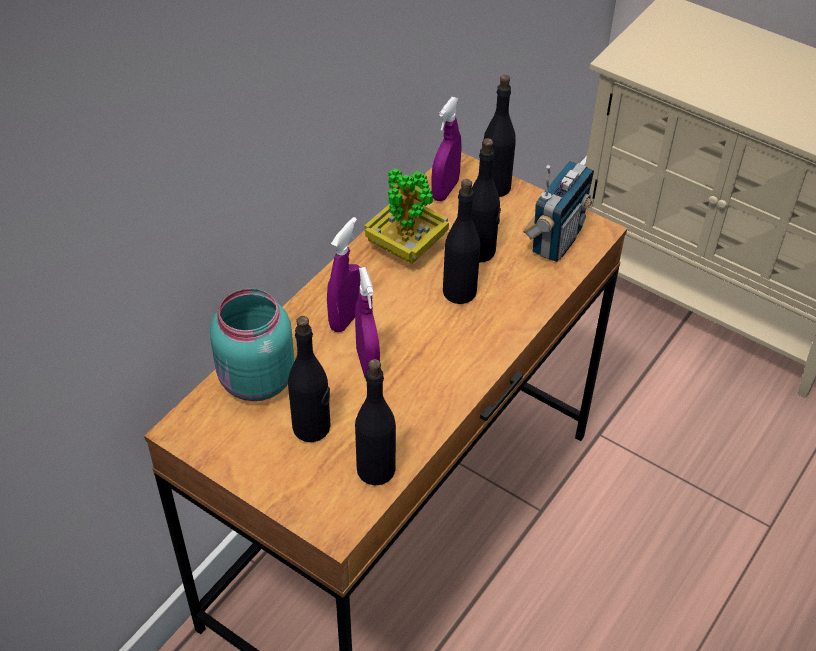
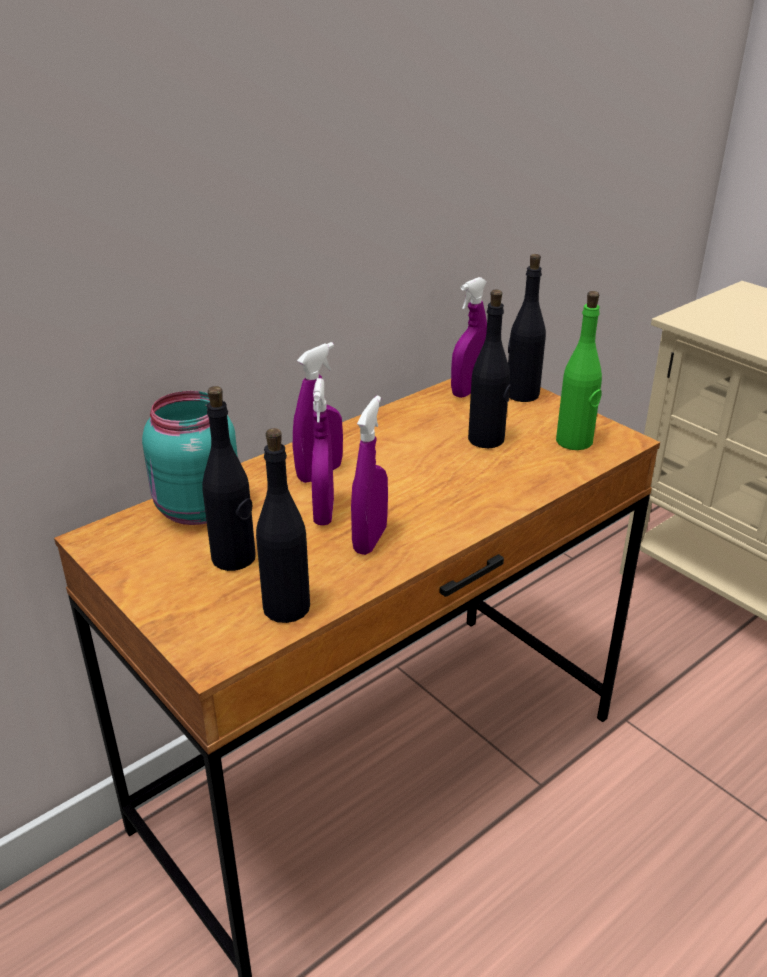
camera: 15 degrees right, 15 degrees down
(406, 247) = (409, 427): potted plant -> none
(417, 386) = (370, 540): none -> purple spray bottle
(459, 291) = (451, 468): black bottle -> none
(555, 241) = (574, 441): radio -> green bottle

